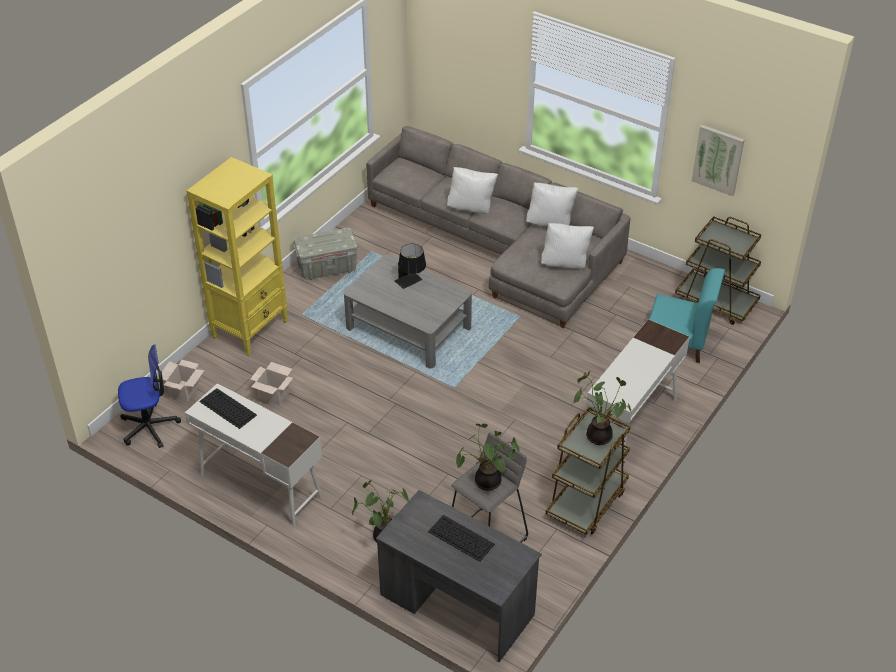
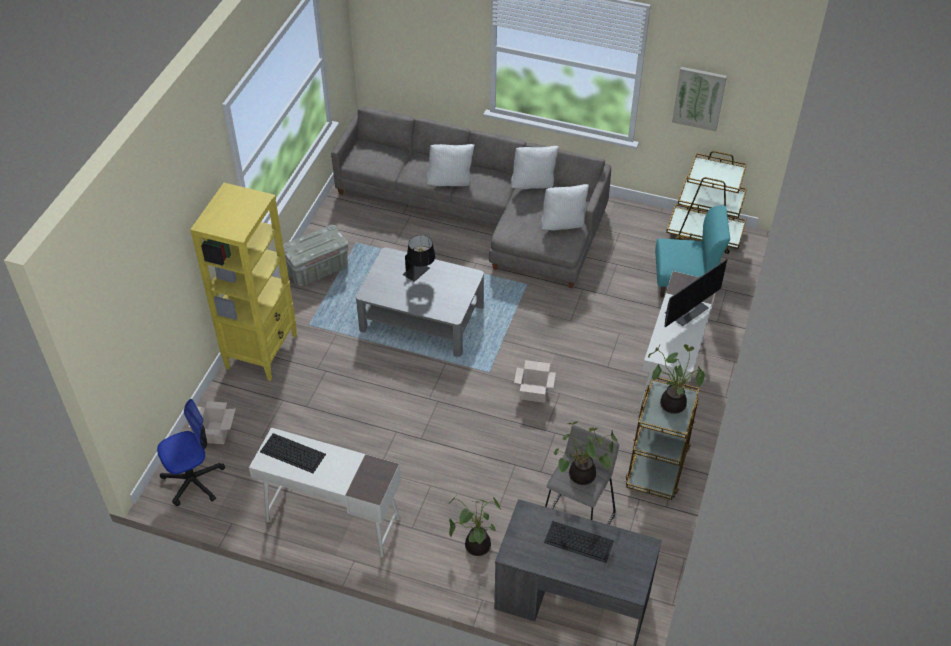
camera: 15 degrees left, 5 degrees up
(274, 395) = (312, 417): cardboard box -> cardboard box (534, 392)
(647, 356) = (687, 310): none -> monitor

